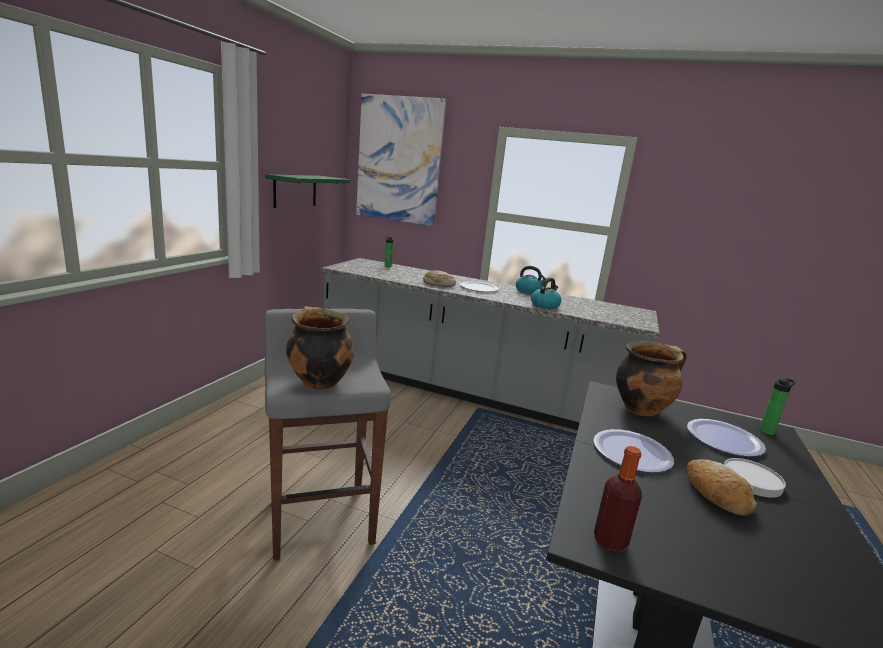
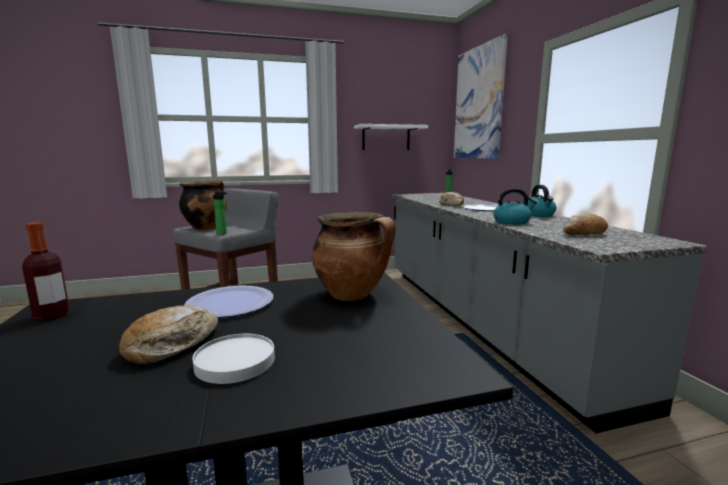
camera: 55 degrees right, 5 degrees down
(295, 191) = (386, 138): green shelf -> white shelf
(604, 311) = (583, 233): none -> bread
(724, 439) = (345, 338): plate -> none
(768, 431) = (439, 365): bottle -> bottle (222, 234)

